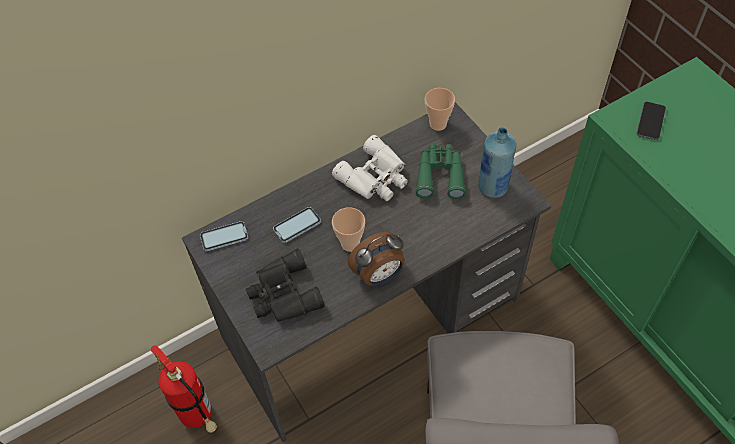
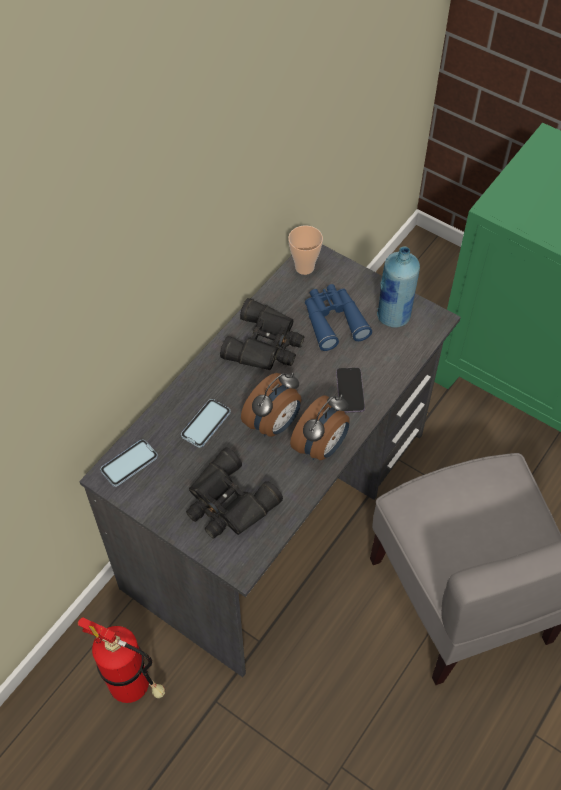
camera: 25 degrees left, 0 degrees up
(350, 244) = (274, 424): cup -> alarm clock
(375, 177) = (266, 344): white binoculars -> black binoculars
(440, 175) = (333, 320): green binoculars -> blue binoculars
(650, 122) = (531, 200): phone -> phone (350, 391)

